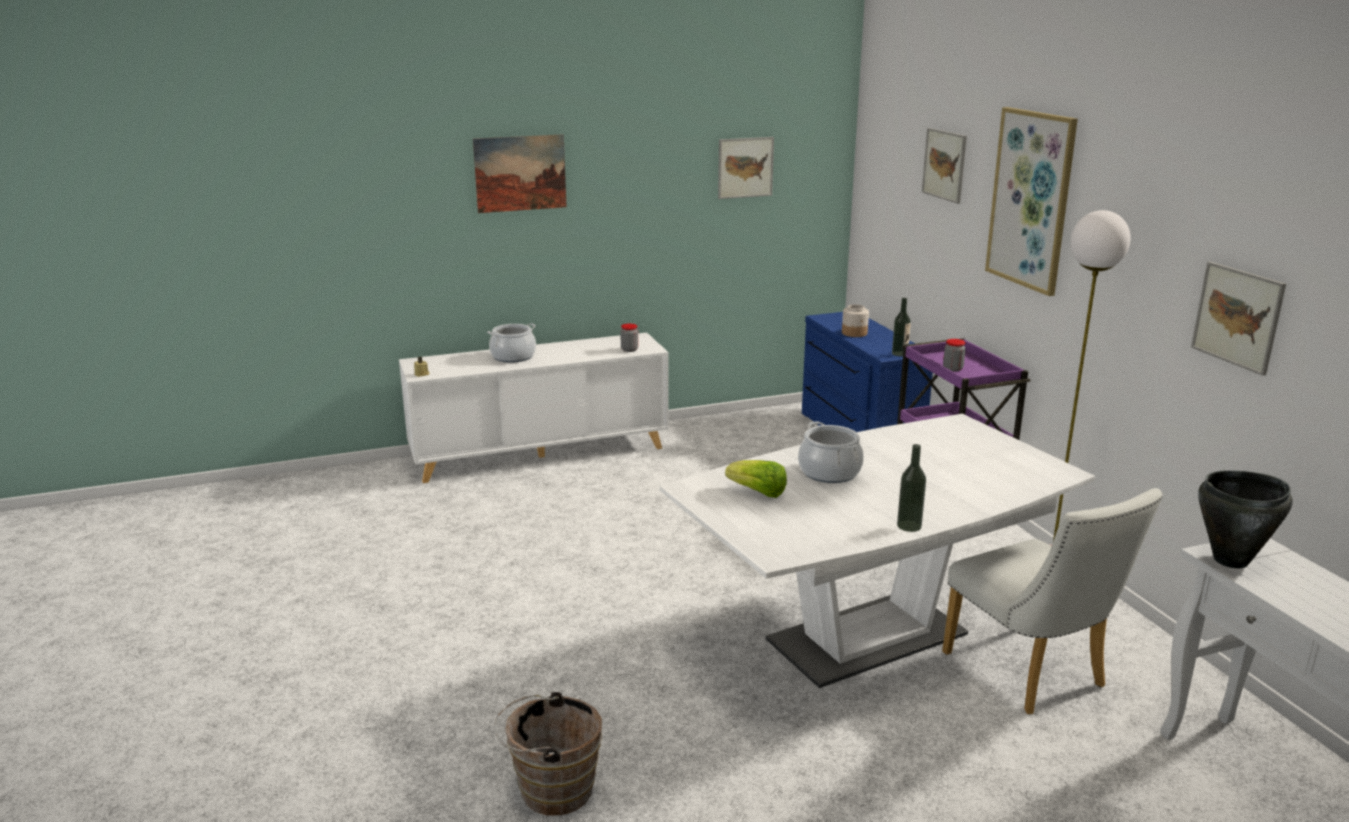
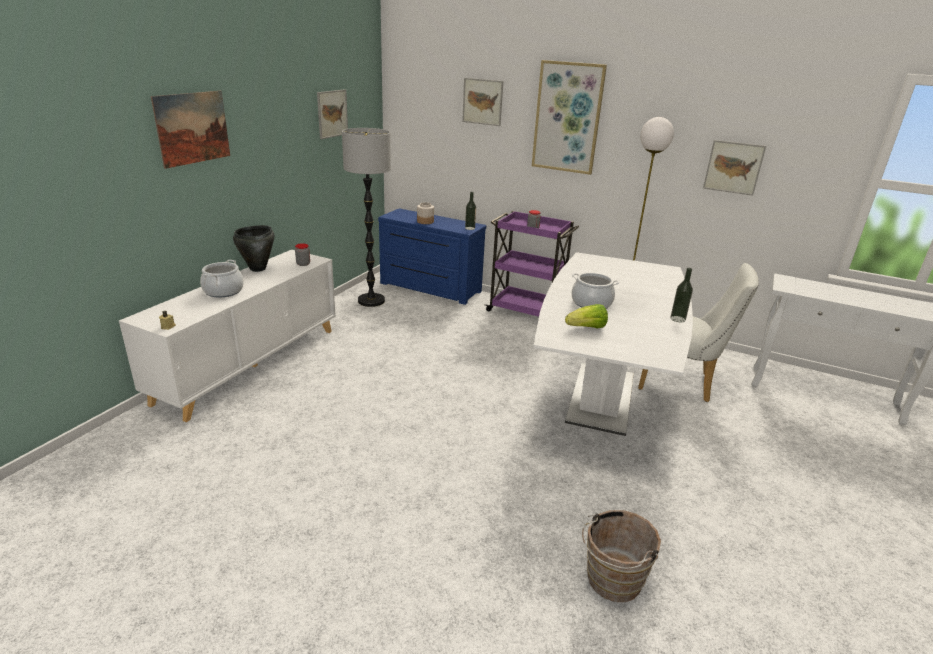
camera: 45 degrees left, 5 degrees up
(758, 430) = (371, 301): none -> floor lamp
(1231, 561) = (793, 288): black cooking pot -> black cooking pot (258, 269)

